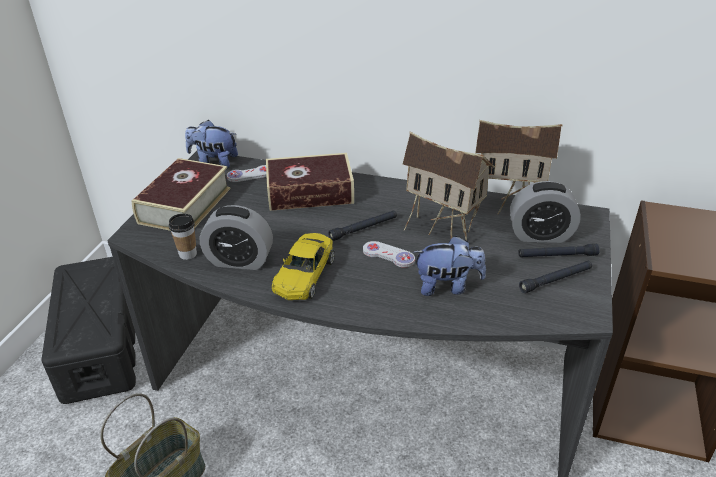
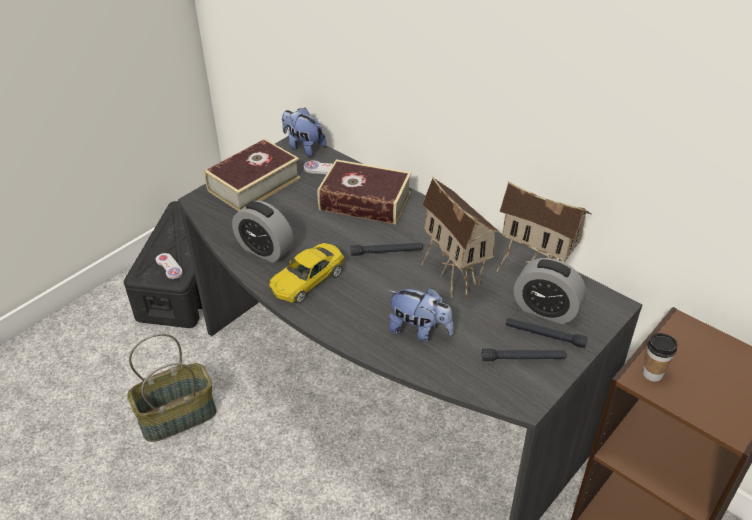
camera: 25 degrees right, 5 degrees up
(188, 254) = (229, 231): cup -> cup (652, 374)
(388, 255) = (390, 285): white game controller -> white game controller (169, 267)

